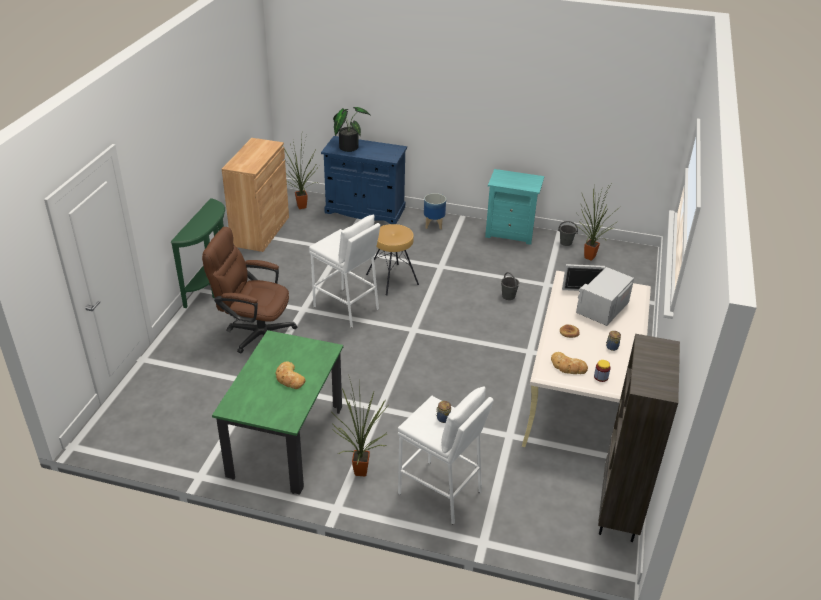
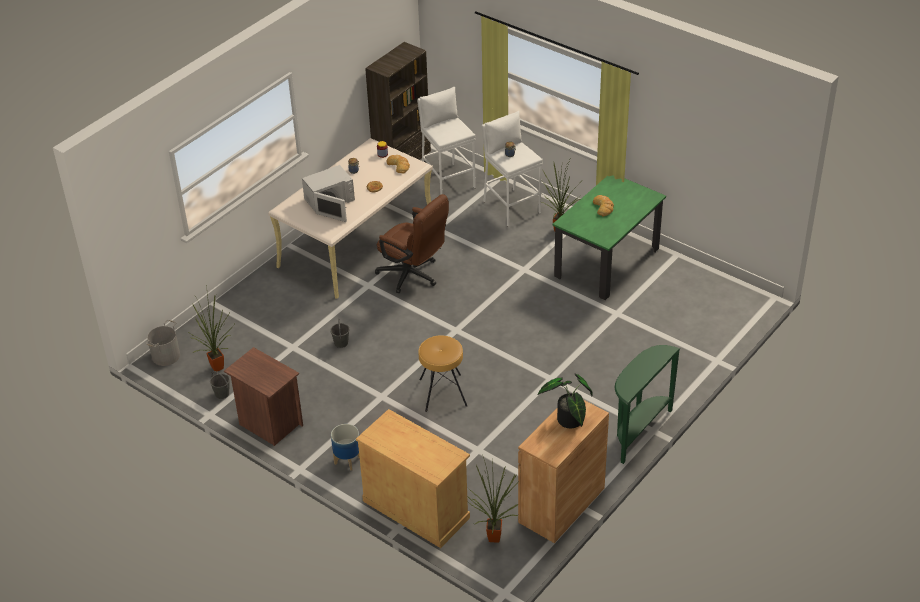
camera: 155 degrees left, 5 degrees up
(254, 333) = (606, 362): brown office chair -> brown office chair (413, 276)
(346, 308) = (507, 369): white stool -> white stool (448, 181)
(348, 146) = (429, 455): potted plant -> potted plant (569, 422)
(365, 210) = (416, 509): blue cabinet -> beige cabinet
(511, 233) = (269, 424): turquoise nightstand -> brown nightstand
(638, 256) = (166, 356): none -> grey bucket

